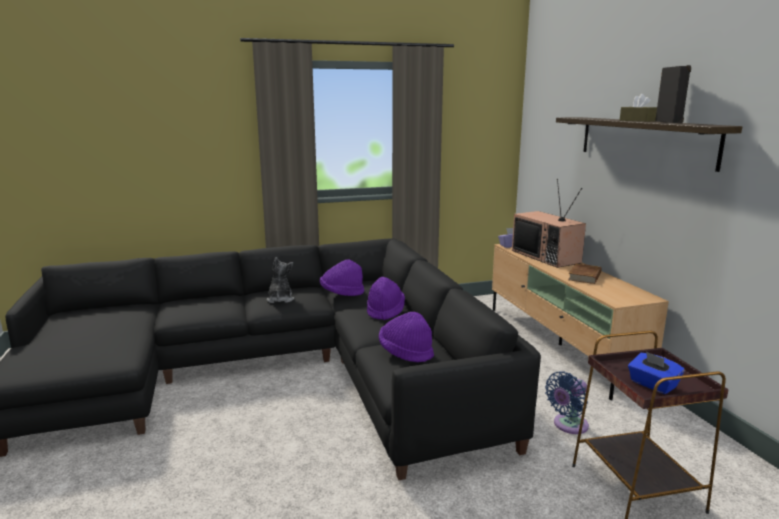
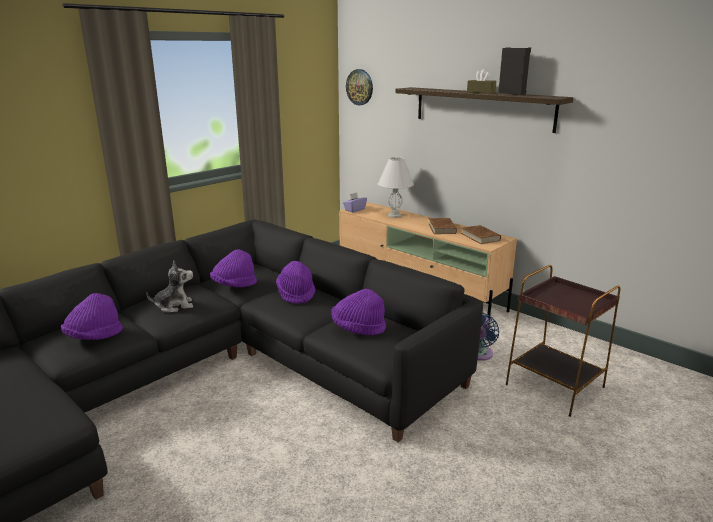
camera: 30 degrees left, 5 degrees up
(202, 308) = (94, 337): none -> purple hat
(280, 299) = (174, 306): plush toy -> plush toy turned 105 degrees clockwise
(537, 118) = (359, 87): none -> wall clock
(547, 256) = (395, 215): television -> white table lamp
(621, 292) = (480, 237): none -> brown book
(652, 385) = (574, 305): blue tissue box -> none

